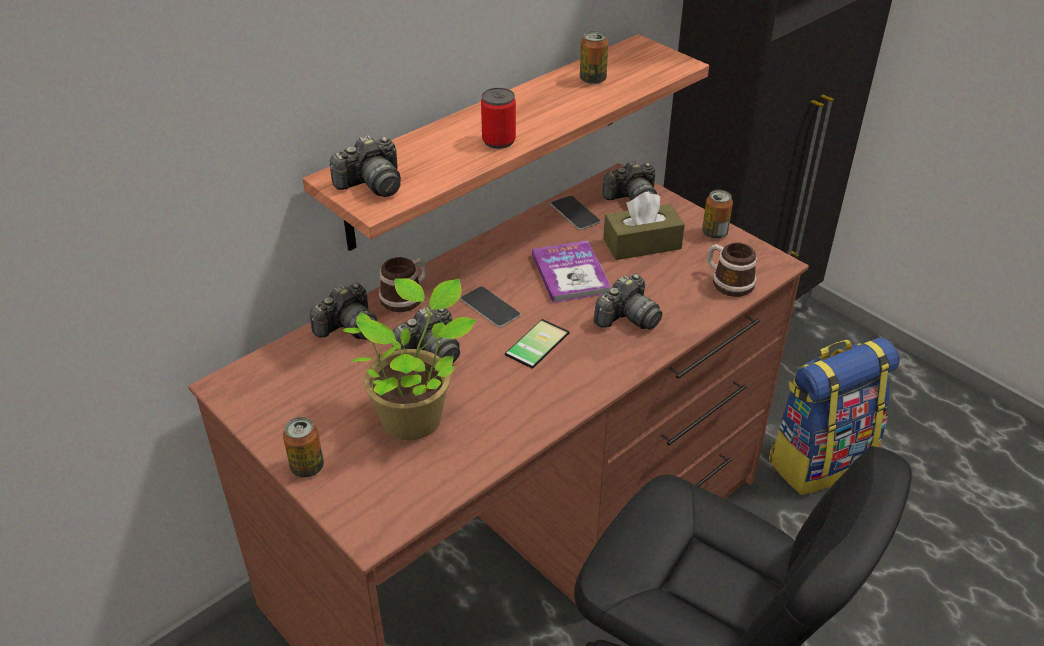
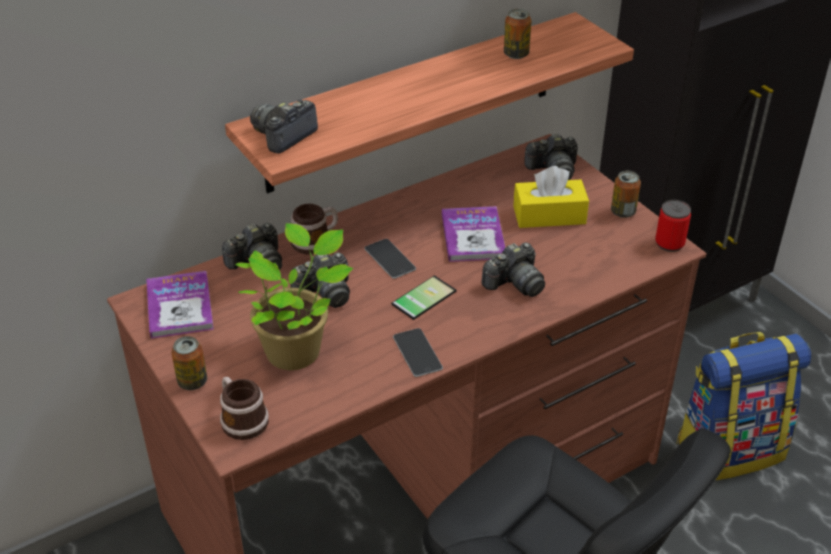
camera: 10 degrees right, 0 degrees up
(273, 385) = (179, 306): none -> book
(372, 184) = (283, 136): camera -> camera turned 150 degrees clockwise
(498, 141) = (409, 106): can -> can (669, 243)
(575, 213) = (493, 178): phone -> phone (417, 352)
(642, 244) = (549, 215): brown tissue box -> yellow tissue box
(727, 282) = (621, 260): mug -> mug (241, 419)

